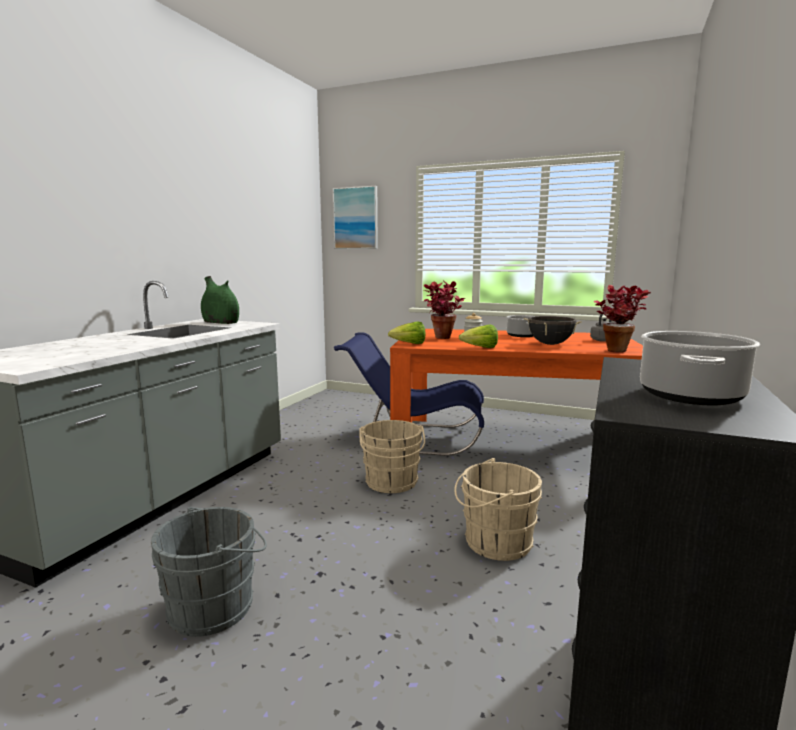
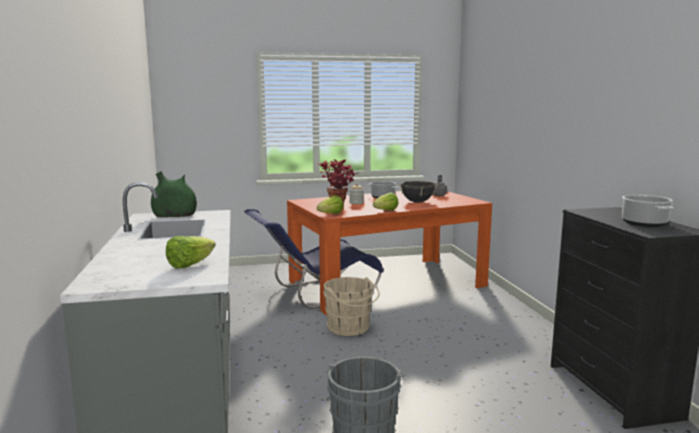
camera: 35 degrees left, 0 degrees up
(66, 356) = (190, 265): none -> lettuce
(356, 218) = (193, 97): picture -> none
(494, 542) = (460, 342): beige bucket -> none
(617, 350) = (462, 201): potted plant -> none

